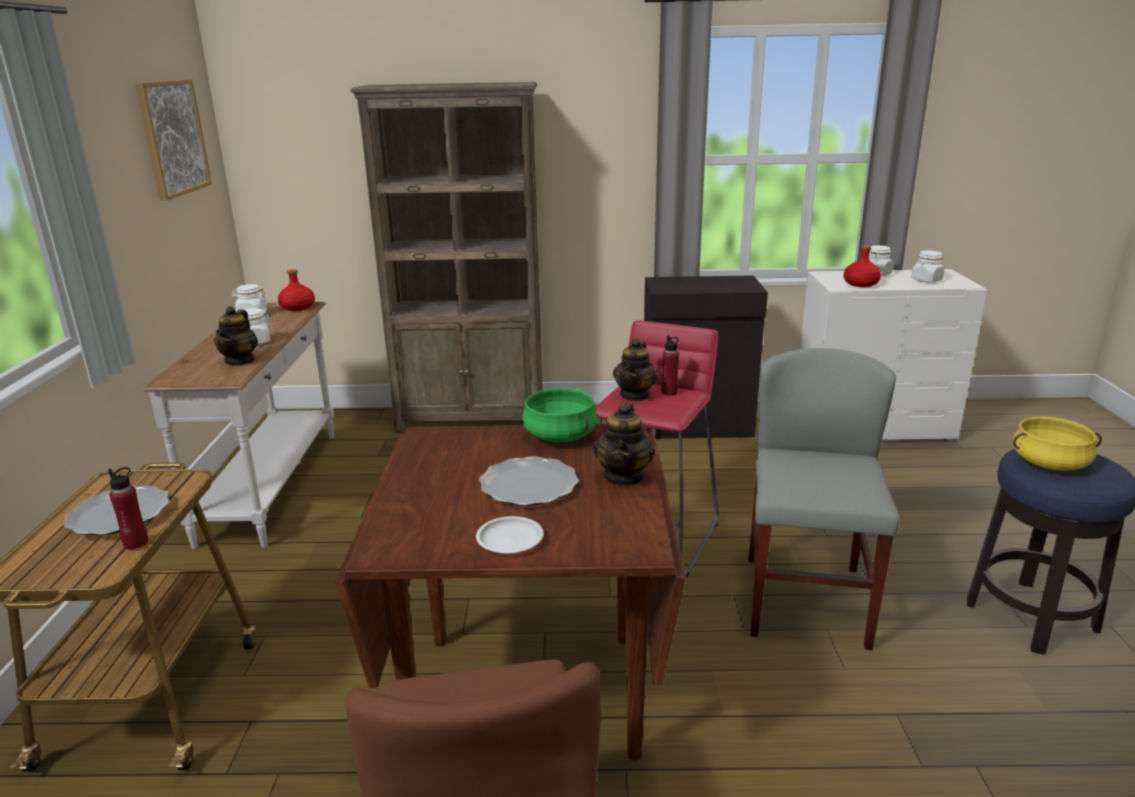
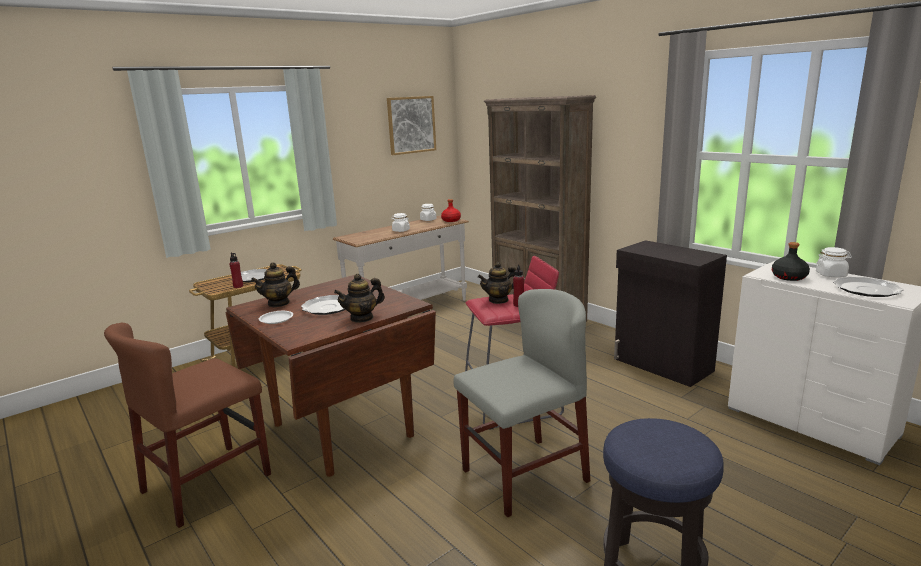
camera: 50 degrees right, 5 degrees down
(240, 361) = (378, 236): teapot -> teapot (279, 303)
(561, 436) = (388, 296): green cooking pot -> none
(861, 284) = (789, 277): red bottle -> black bottle
(926, 280) = (867, 289): white jar -> plate
(1049, 464) = (647, 434): yellow cooking pot -> none

